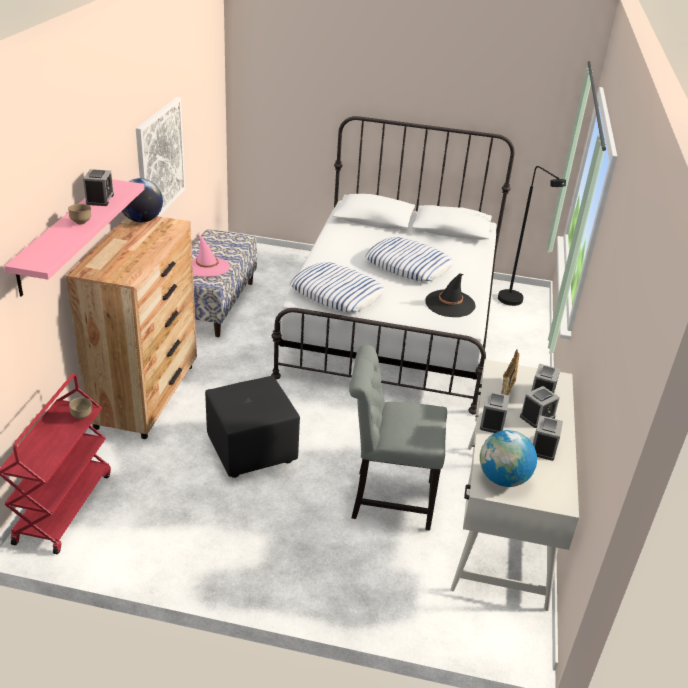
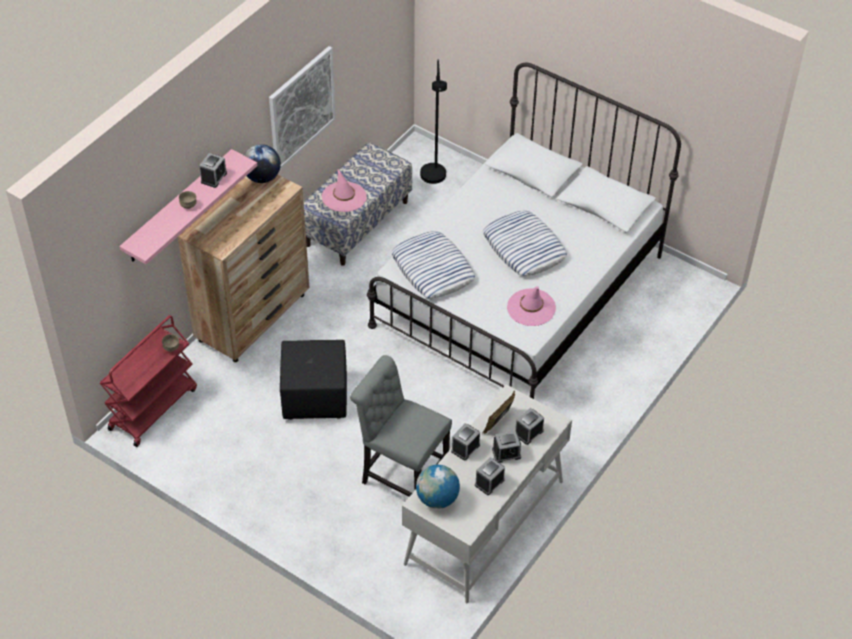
camera: 25 degrees right, 15 degrees up
(450, 304) = (531, 308): black hat -> pink hat
(515, 302) = (668, 292): black floor lamp -> black floor lamp (434, 180)

